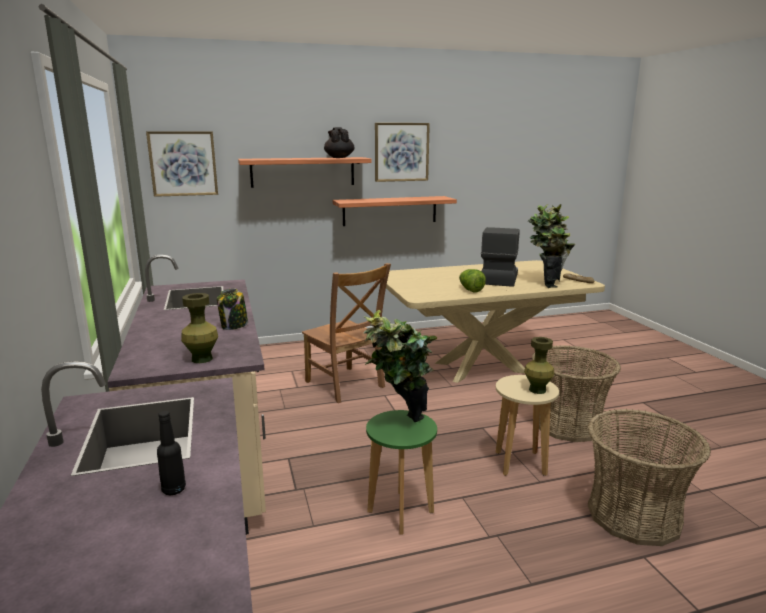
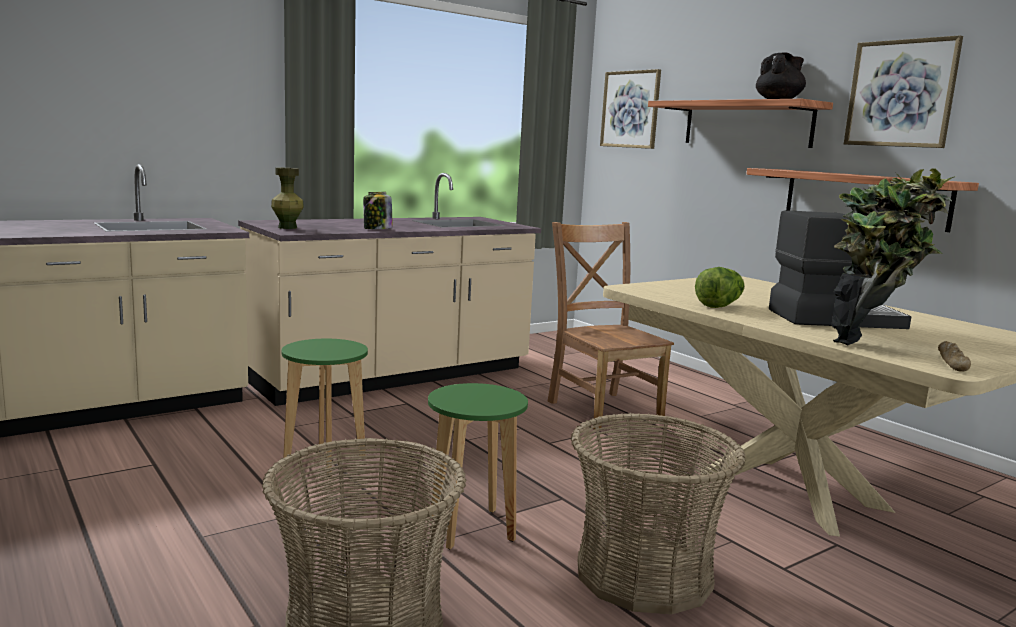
camera: 70 degrees right, 5 degrees down
(173, 489) = (63, 230): black bottle -> none
(346, 385) = (602, 409): brown chair -> brown chair turned 120 degrees clockwise
(400, 425) = (328, 348): potted plant -> none
(520, 463) = (472, 529): beige stool -> green stool
(537, 390) = (472, 403): green vase -> none

